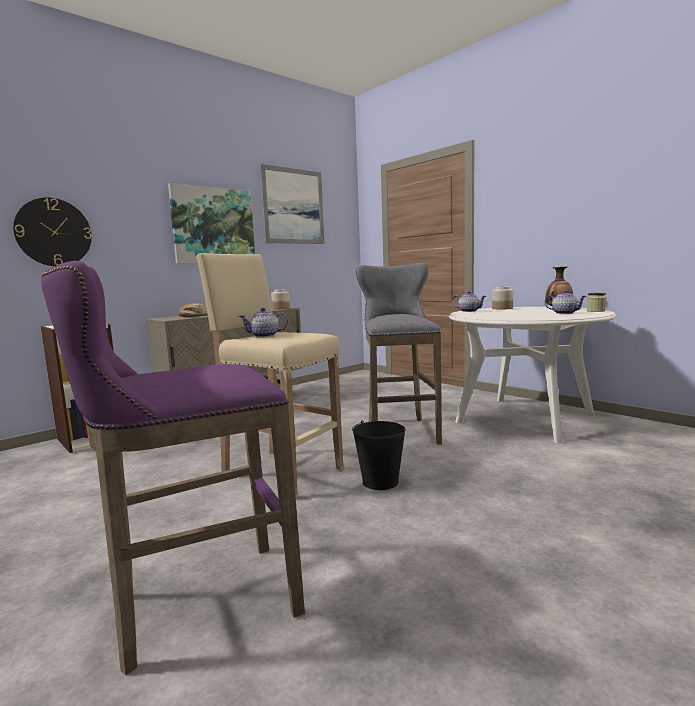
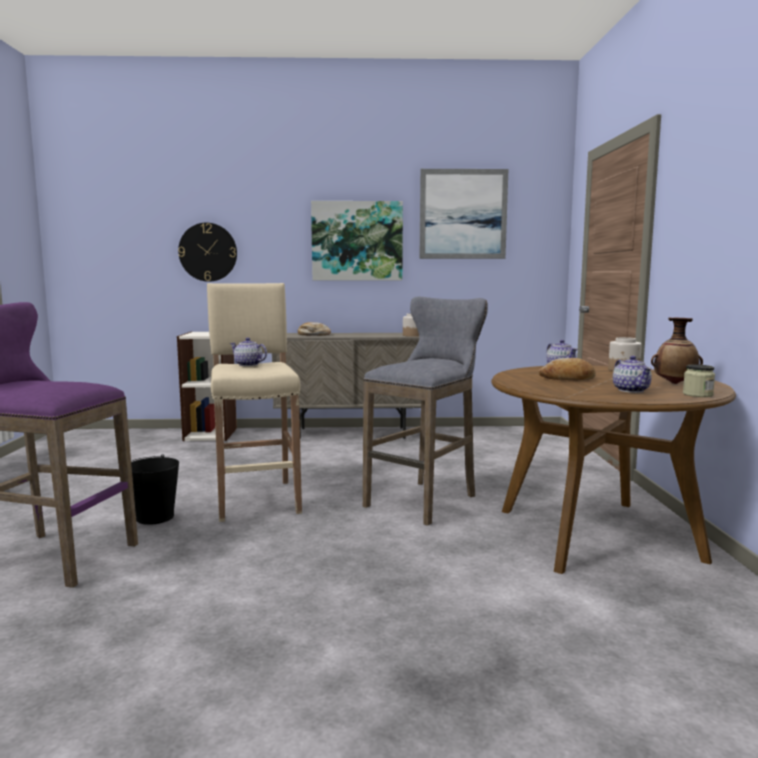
camera: 40 degrees right, 0 degrees up
(380, 481) = (300, 534): black bucket -> black bucket (155, 517)
(507, 314) = (568, 378): none -> bread
(525, 418) = (596, 534): white dining table -> brown dining table

